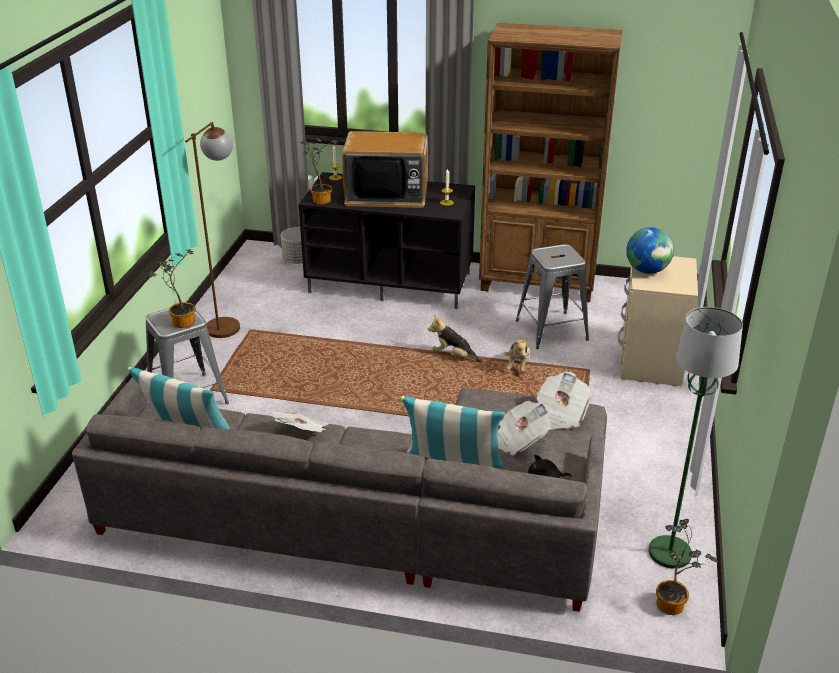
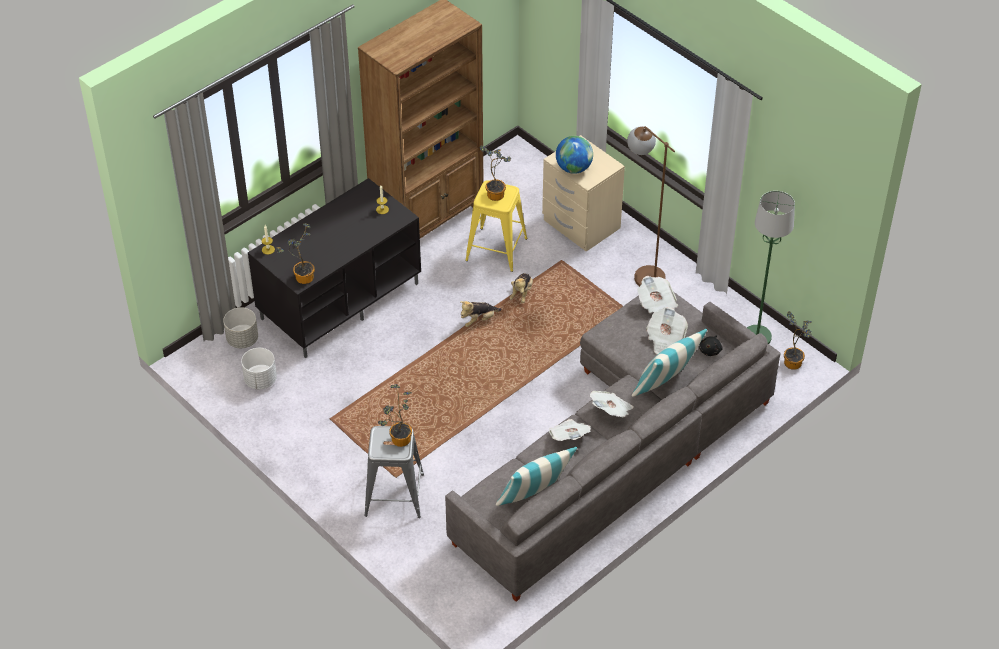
camera: 55 degrees left, 15 degrees up
(228, 322) = (304, 427): brown floor lamp -> brown floor lamp (642, 272)
(262, 284) = (261, 380): none -> white planter
(368, 446) = (611, 411): none -> newspaper
(386, 194) = (333, 235): television -> none
(517, 365) = (521, 293): plush toy -> plush toy turned 60 degrees clockwise
(551, 330) = (496, 249): grey stool -> yellow stool
(561, 254) = (496, 193): none -> potted plant

